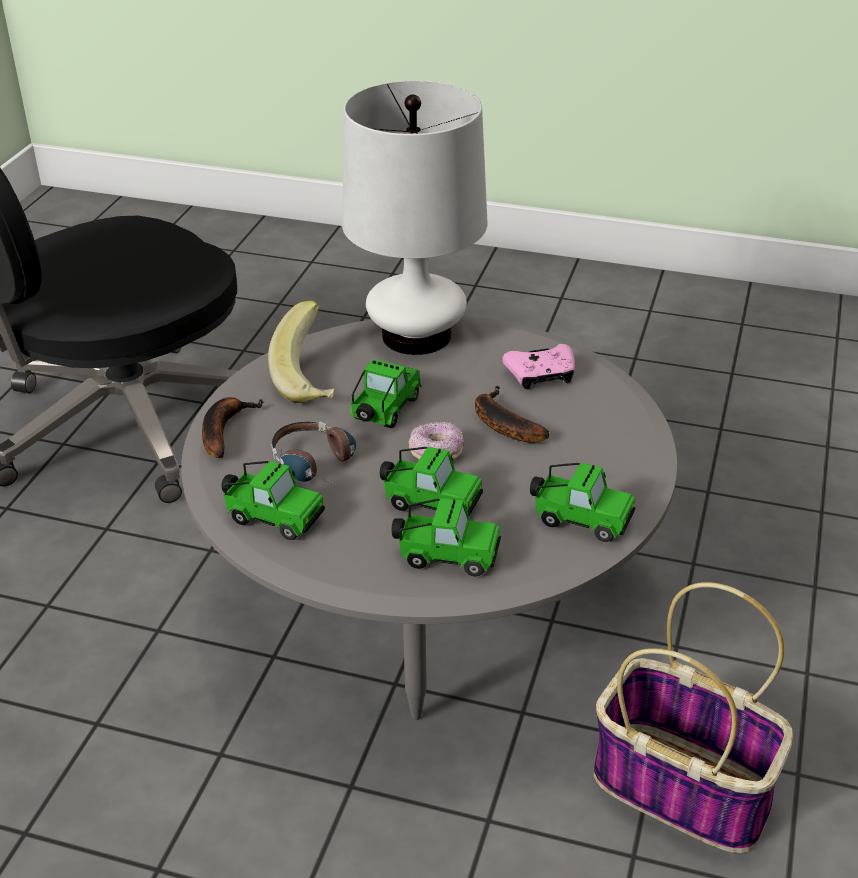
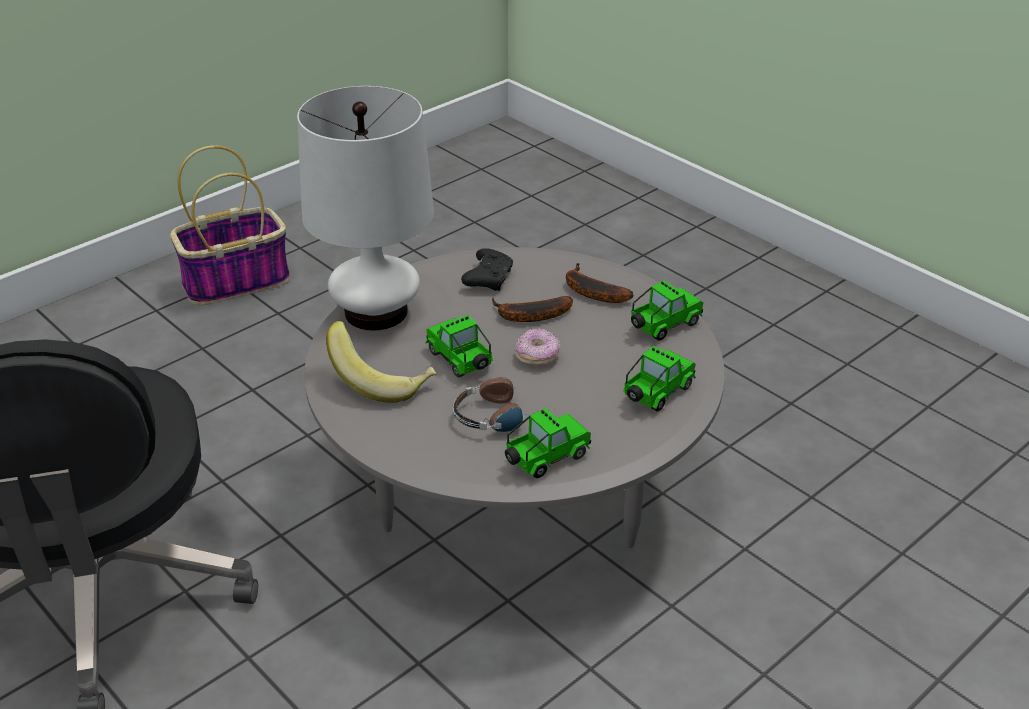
camera: 60 degrees left, 0 degrees up
(224, 430) = (405, 449): banana -> banana (590, 291)
(429, 502) = (591, 380): toy car -> none
(541, 375) = (489, 279): pink game controller -> black game controller
(685, 788) = (774, 451): basket -> basket (237, 281)

